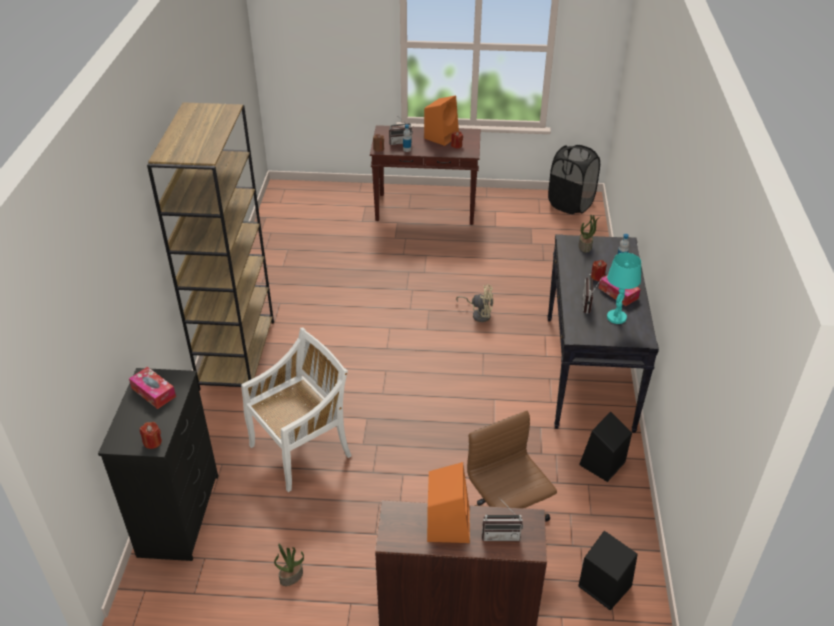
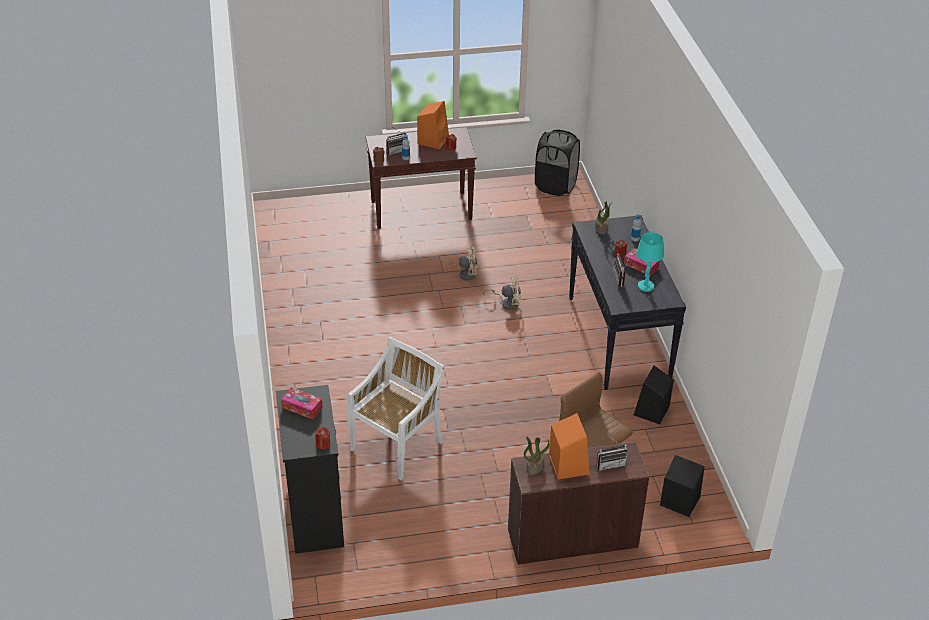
camera: 15 degrees left, 0 degrees up
(237, 354) = (301, 374): brown bookcase -> none
(291, 576) = (432, 542): potted plant -> potted plant (535, 467)
(445, 277) = (464, 274): none -> beige fan

